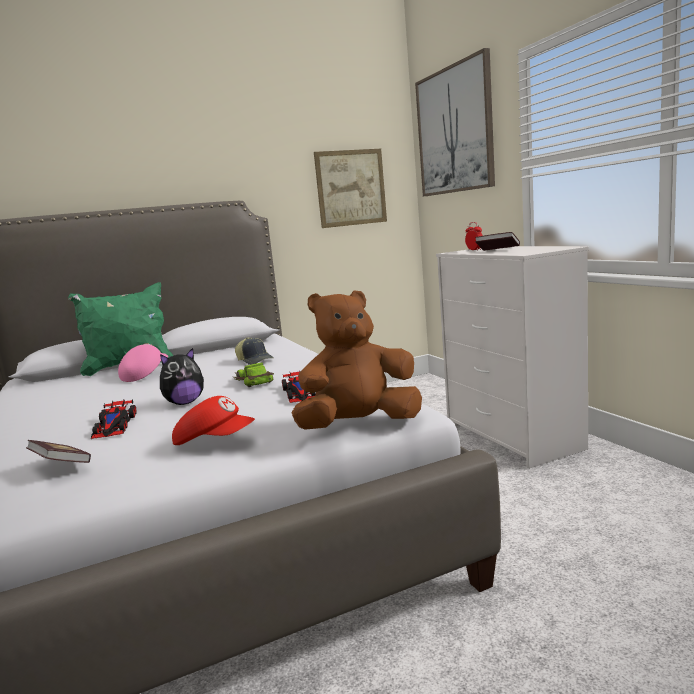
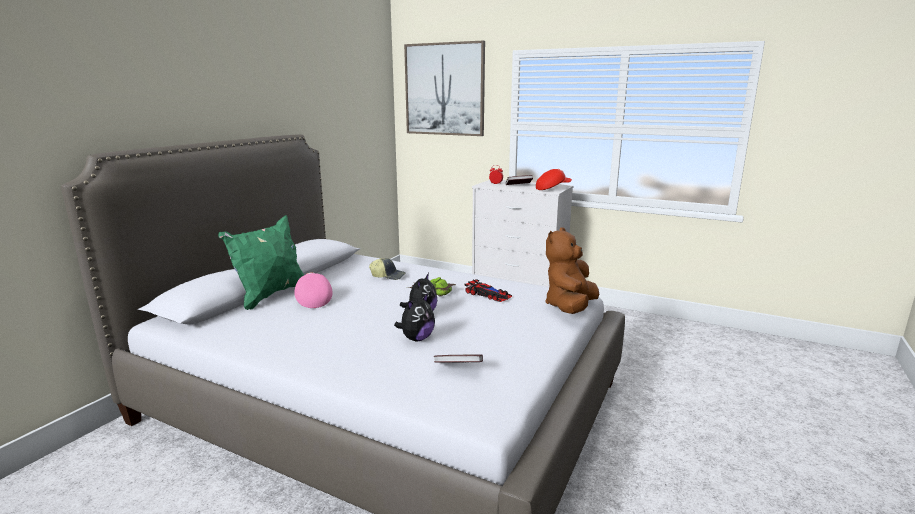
camera: 40 degrees left, 5 degrees up
(114, 425) = (416, 338): toy car -> plush toy
(215, 441) = (514, 332): red cap -> red cap (552, 188)
(351, 188) = (360, 123): picture -> none

